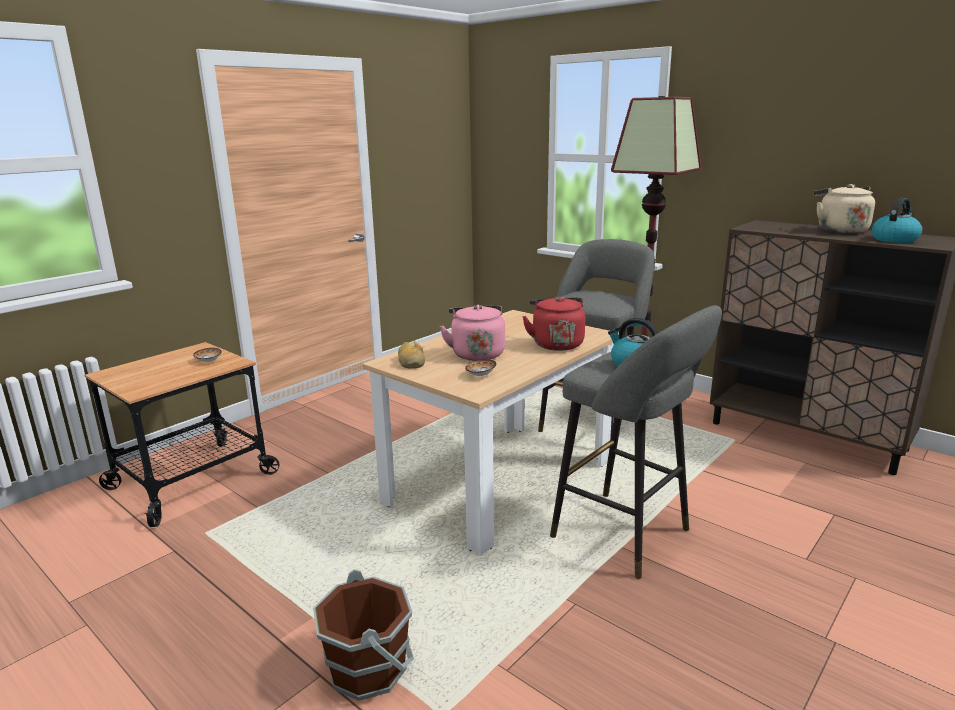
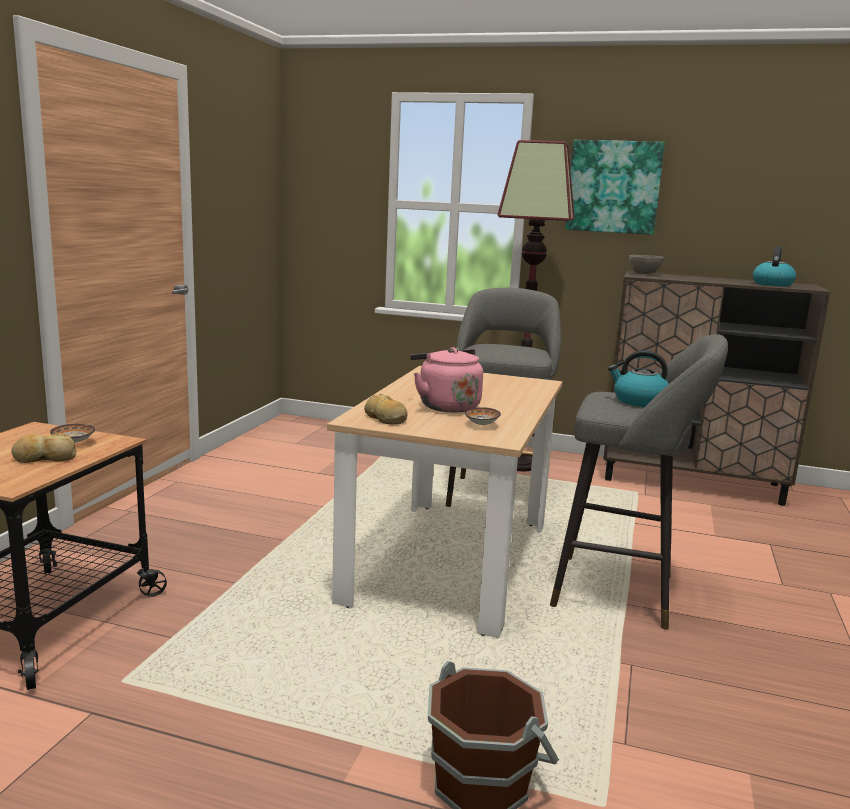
camera: 25 degrees left, 5 degrees down
(179, 372) = (44, 458): none -> bread
(556, 344) = (514, 393): red kettle -> none
(746, 135) = (613, 187): none -> picture
(765, 224) = (644, 273): none -> grey bowl
(839, 230) = (715, 278): beige kettle -> none

